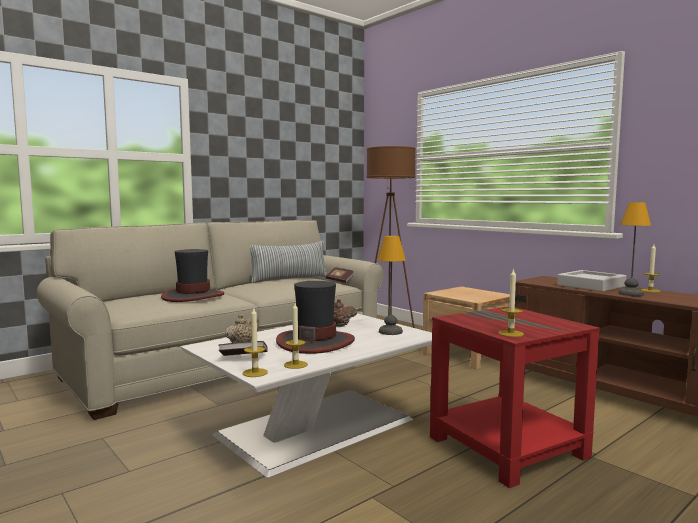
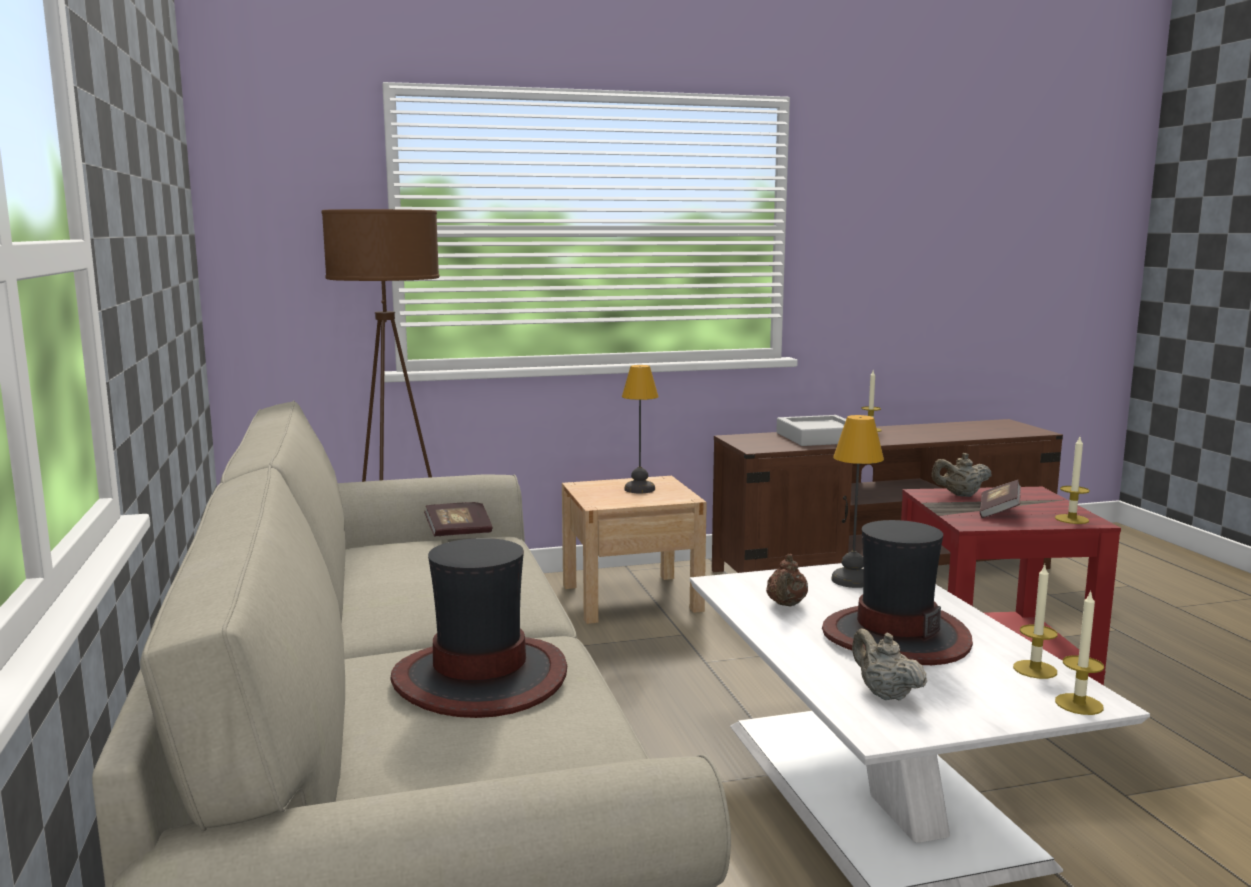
camera: 65 degrees left, 5 degrees up
(243, 358) = (986, 703): book -> book (999, 512)
(289, 279) = (372, 564): pillow -> none
(520, 314) = (960, 495): none -> beige teapot
(631, 294) = (887, 439): table lamp -> table lamp (640, 489)

